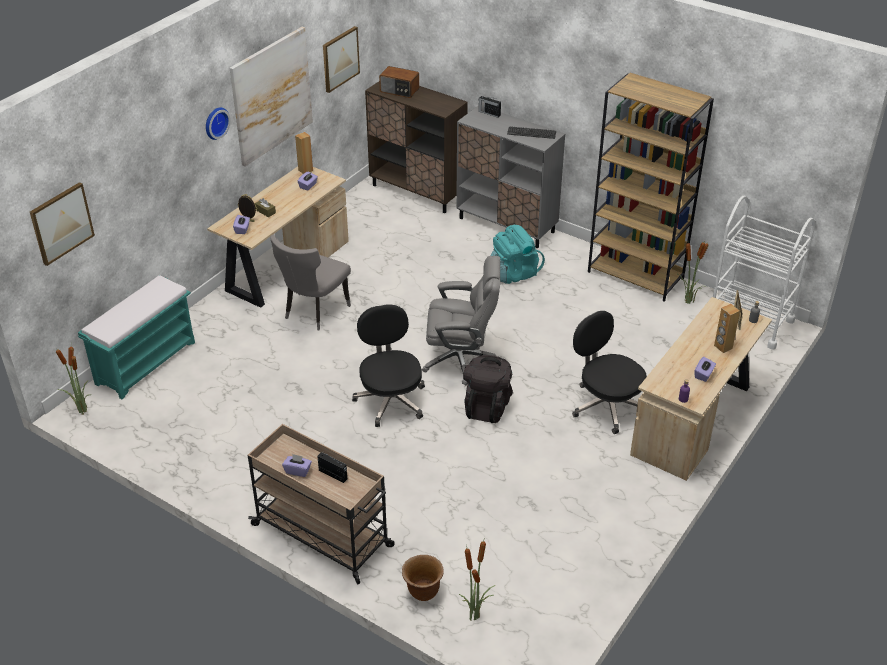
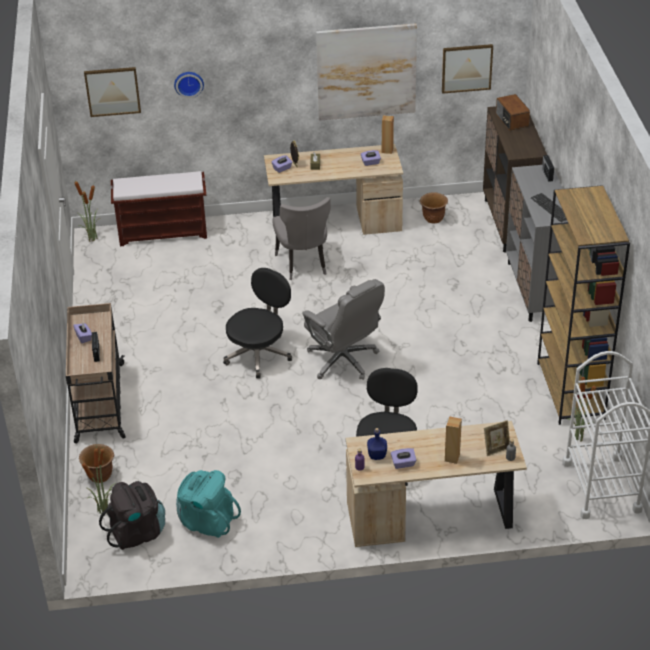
camera: 50 degrees right, 0 degrees up
(146, 362) = (164, 232): turquoise bench -> brown bench
(215, 122) = (291, 71): wall clock -> wall clock (188, 83)
(313, 312) = (303, 265): grey chair -> grey chair turned 90 degrees counterclockwise
(357, 219) = (433, 219): none -> brown planter
(487, 406) = (309, 402): black backpack -> black backpack (137, 533)
(513, 274) = (479, 328): turquoise backpack -> turquoise backpack (206, 521)
(678, 382) = (377, 455): none -> blue bottle

